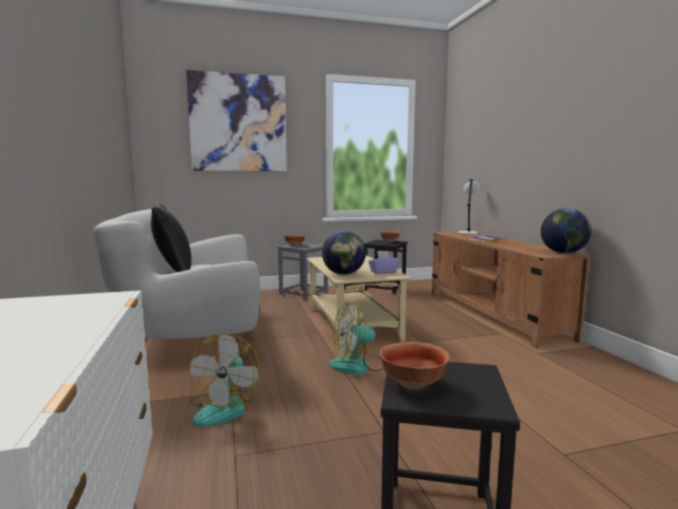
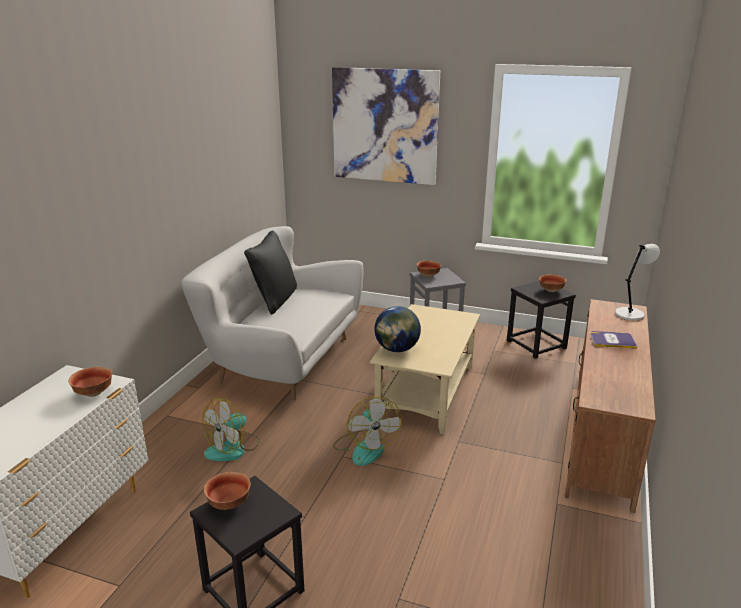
camera: 35 degrees right, 15 degrees up
(90, 307) = (93, 392): none -> bowl
(359, 366) = (365, 447): fan -> fan turned 120 degrees counterclockwise
(383, 272) = (438, 357): purple tissue box -> none
(563, 253) = (630, 404): globe -> none

